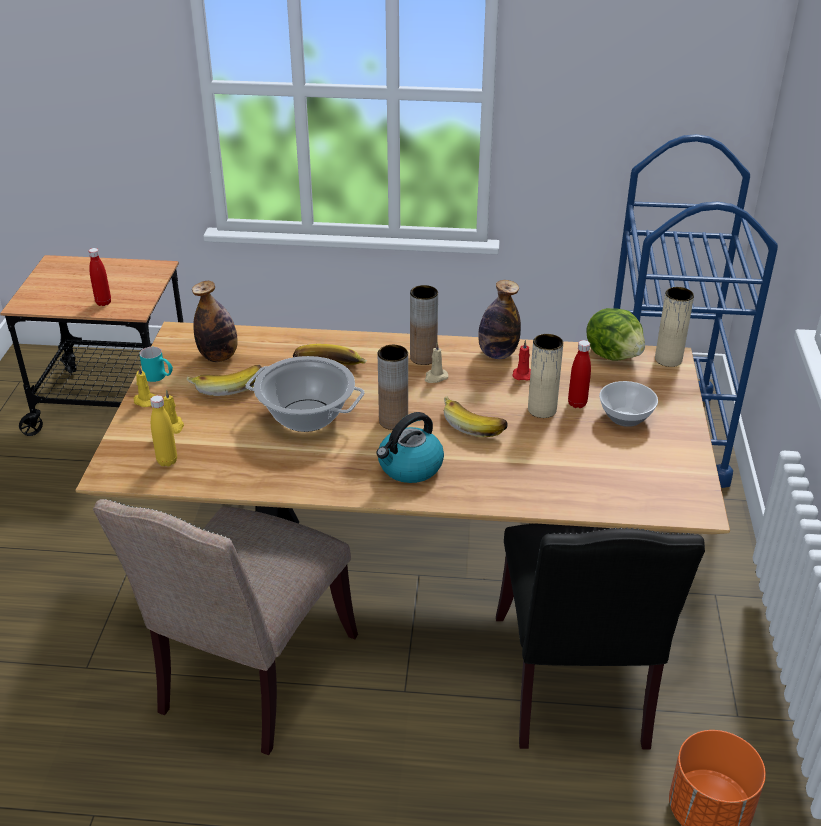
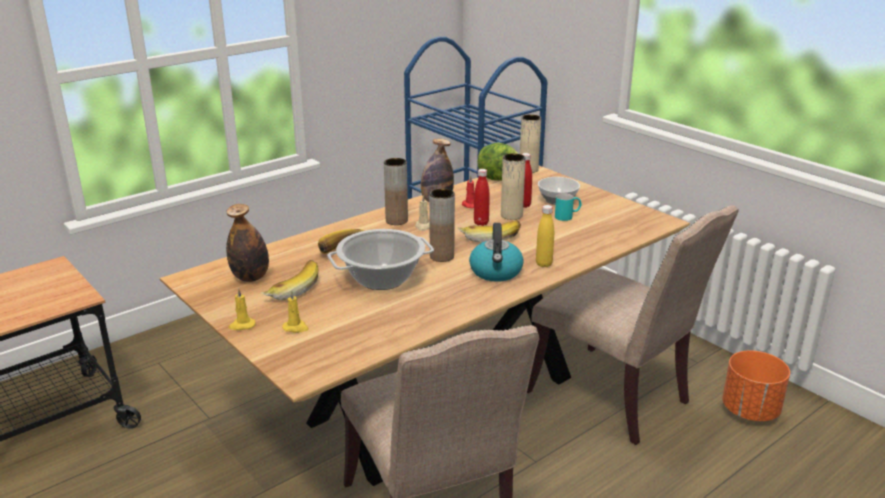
camera: 45 degrees left, 10 degrees down
(103, 303) = (39, 305): red bottle -> red bottle (481, 223)
(159, 377) = (225, 308): turquoise mug -> turquoise mug (567, 216)
(167, 461) = (333, 347): yellow bottle -> yellow bottle (544, 264)
(576, 687) = (615, 398): black chair -> beige chair

